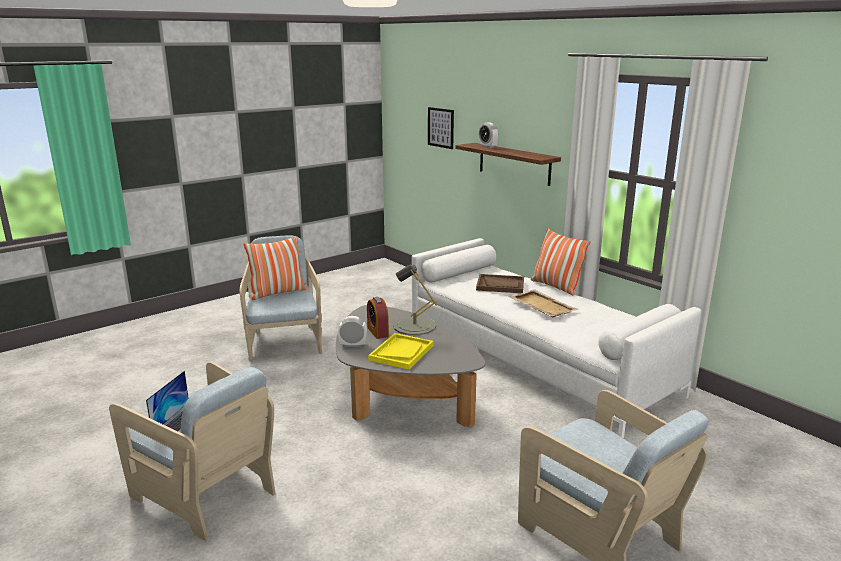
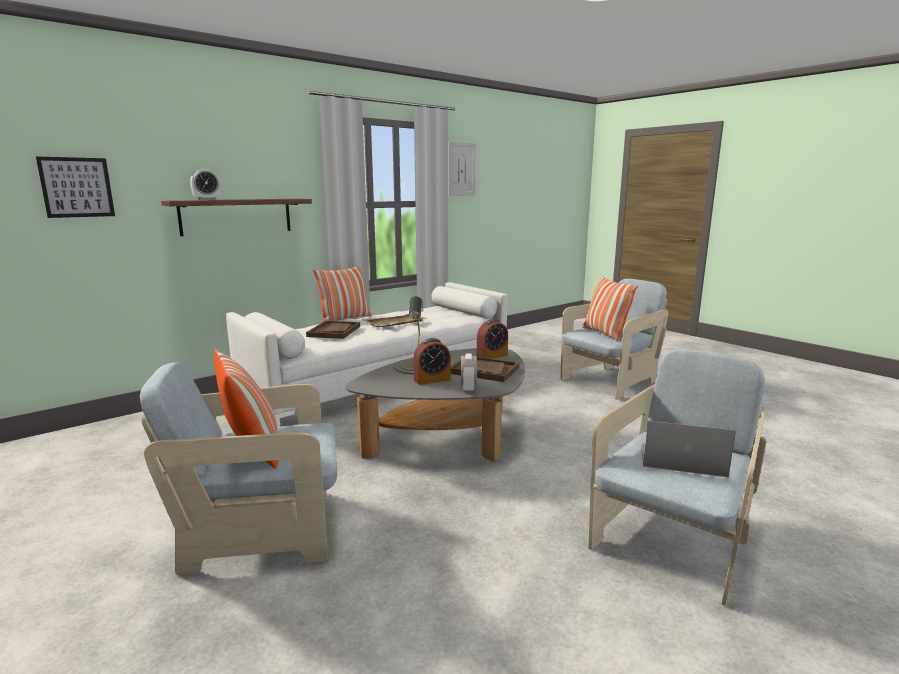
camera: 90 degrees left, 5 degrees down
(401, 352) = (483, 370): yellow tray -> brown tray
(448, 358) = (492, 356): none -> alarm clock
(586, 448) = (604, 333): none -> pillow
(791, 152) = (461, 169): none -> picture

